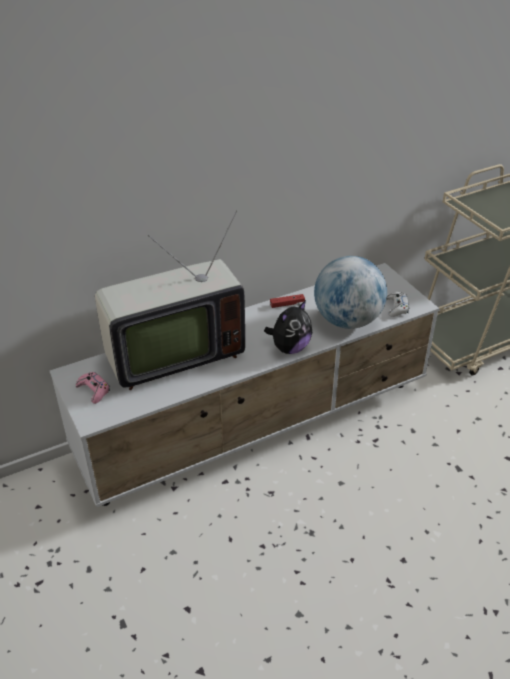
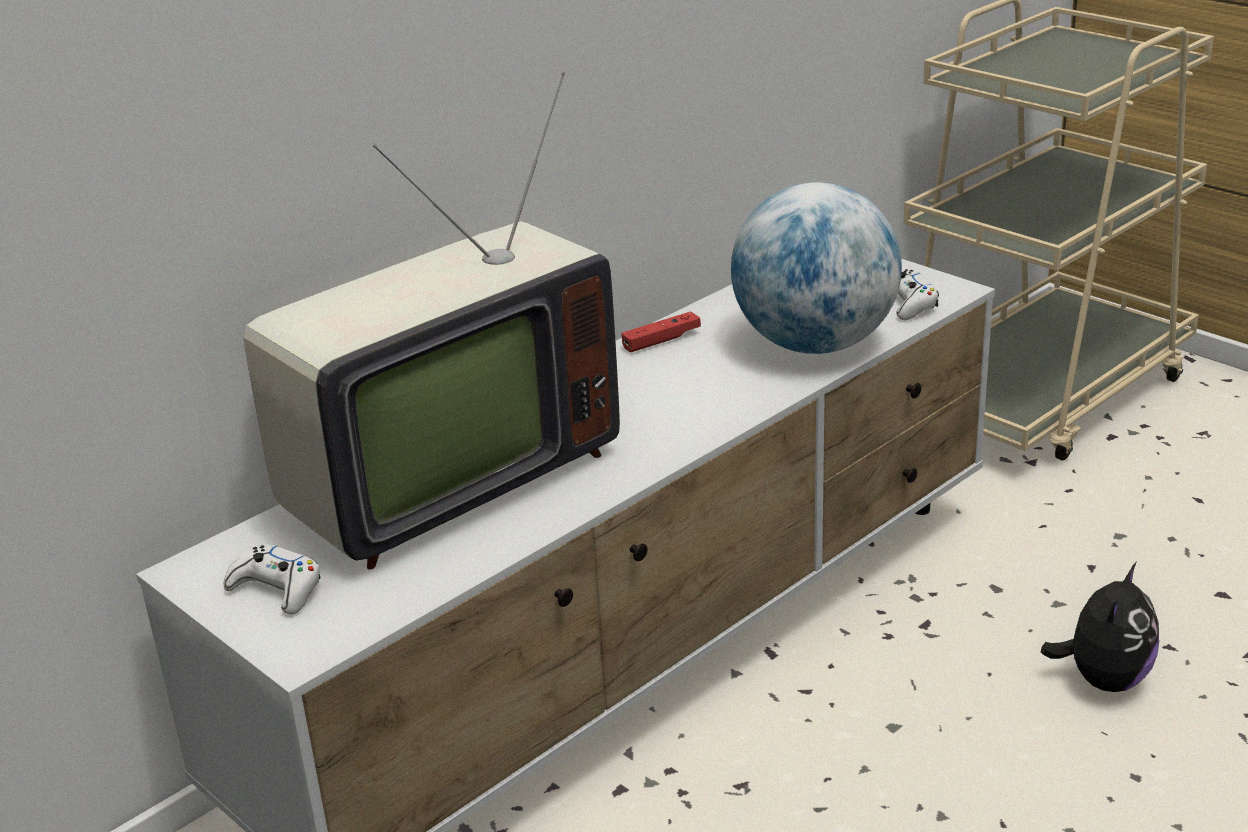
camera: 15 degrees left, 10 degrees down
(94, 390) = (277, 589): pink game controller -> white game controller
(289, 348) = (715, 415): plush toy -> plush toy (1104, 679)

